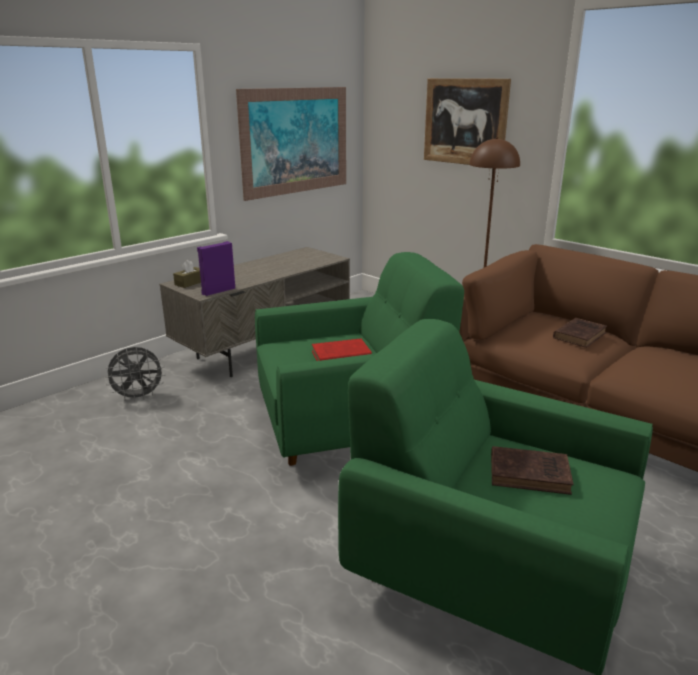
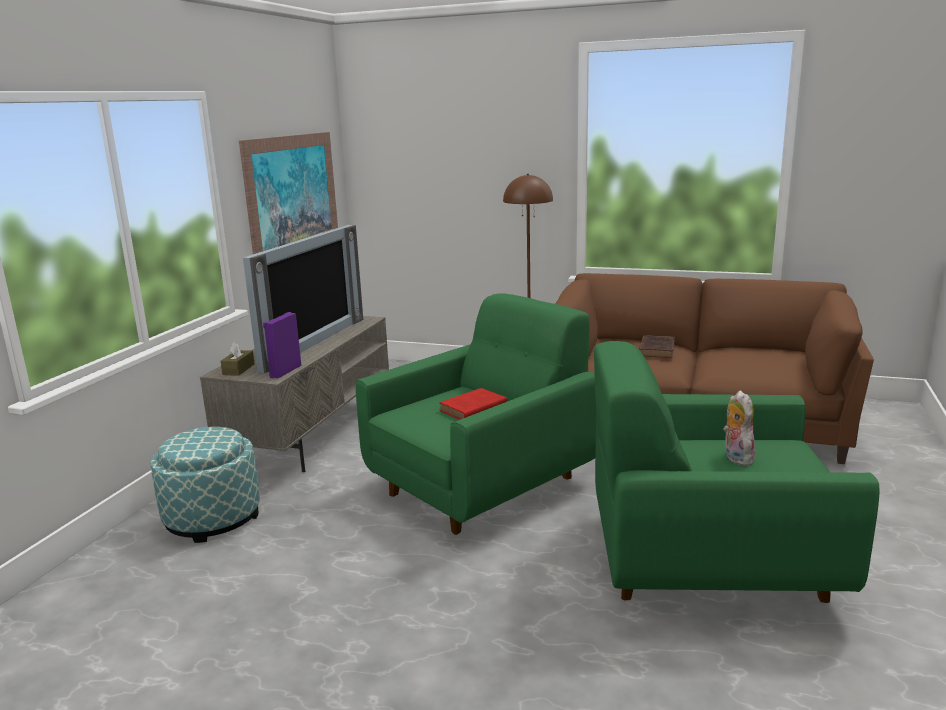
camera: 25 degrees left, 5 degrees down
(139, 397) = (212, 518): grey fan -> ottoman
(266, 270) = (309, 342): none -> television
(465, 122) = (474, 161): picture -> none
(531, 474) = (735, 457): brown book -> plush toy

